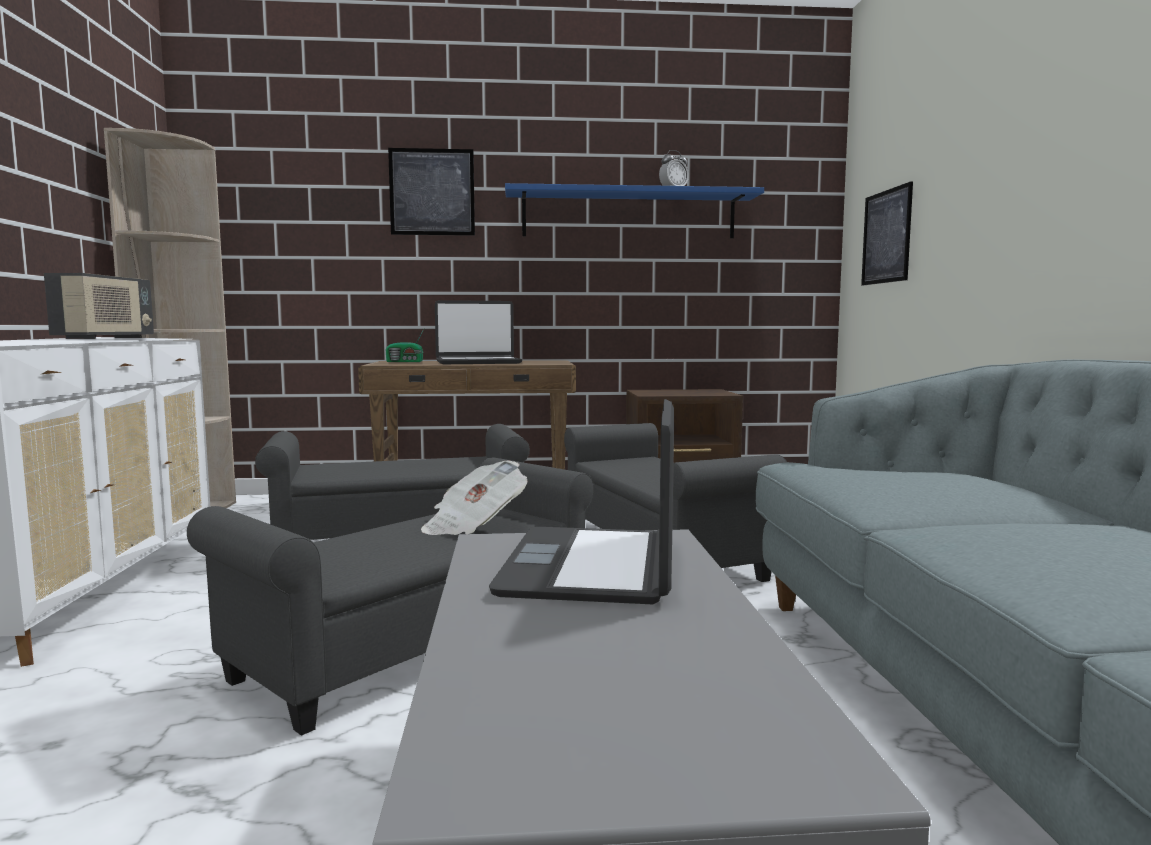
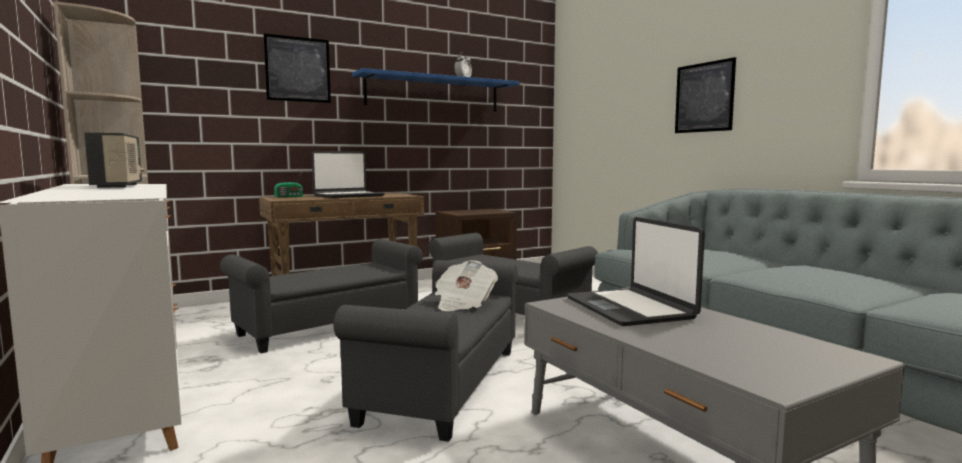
camera: 25 degrees left, 0 degrees up
(886, 236) = (591, 115): picture -> picture (704, 97)

